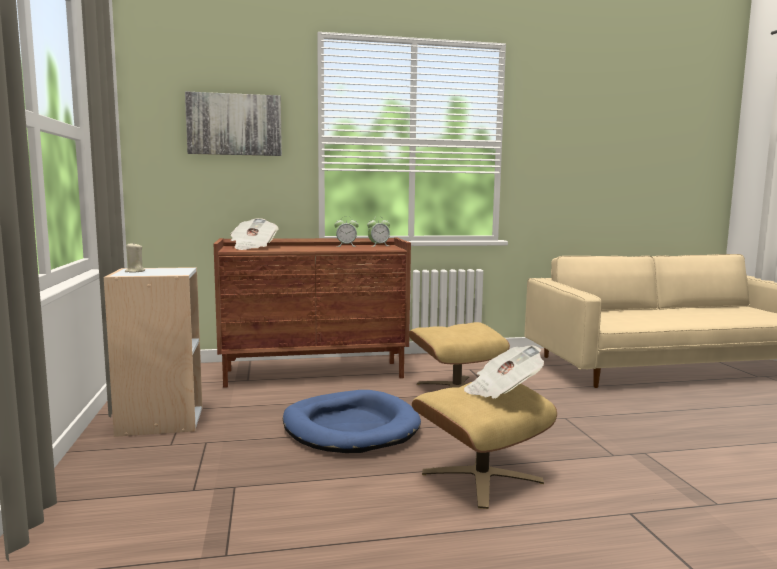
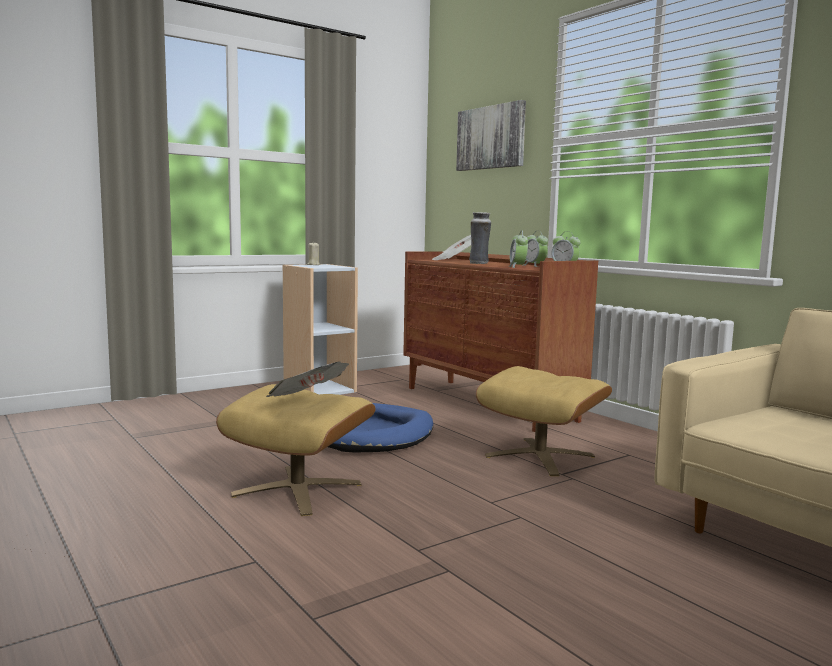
camera: 65 degrees right, 0 degrees up
(307, 249) = (479, 263): none -> vase
(360, 248) = (517, 267): none -> alarm clock

